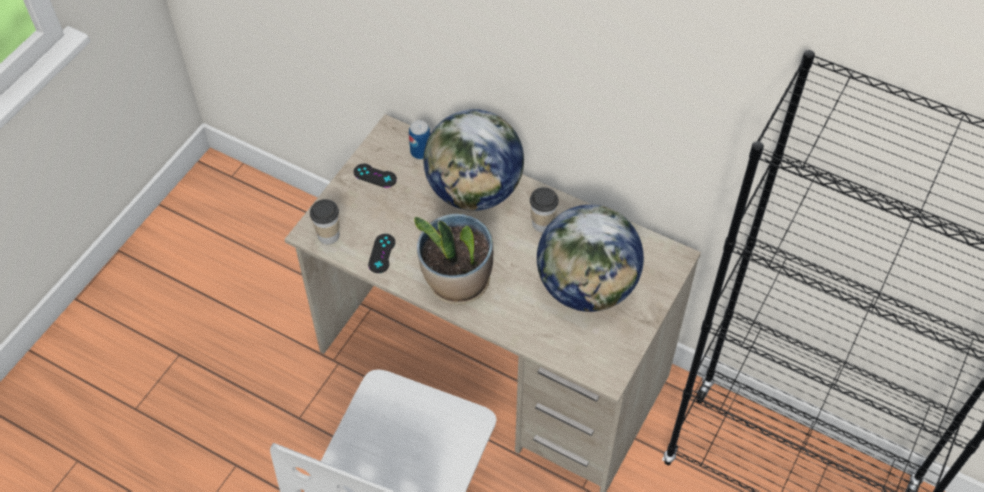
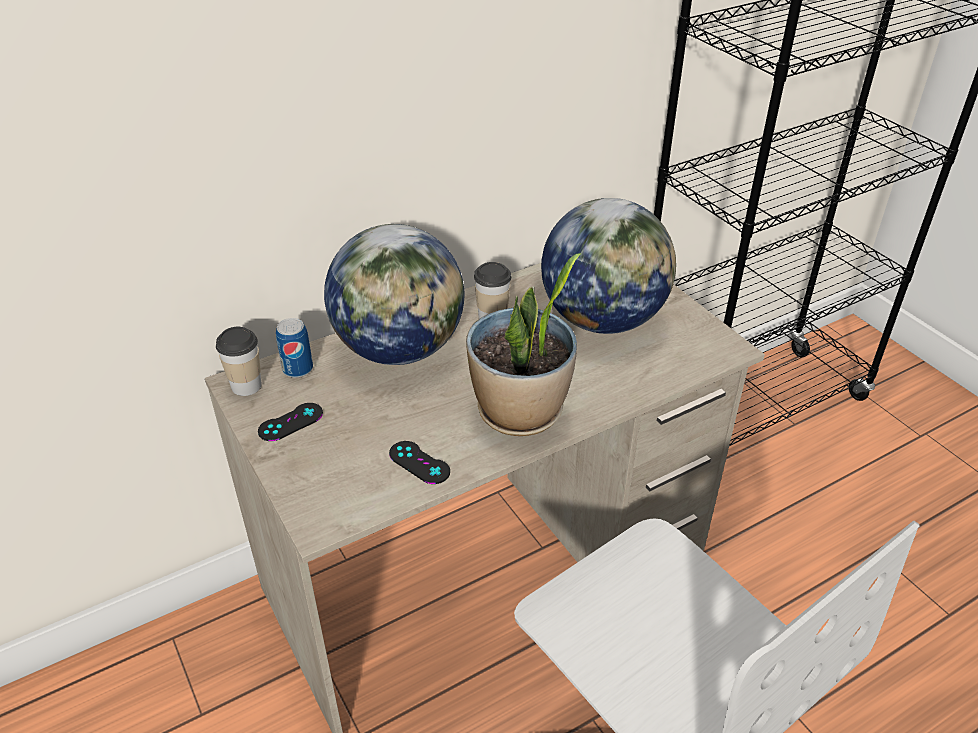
camera: 60 degrees left, 15 degrees down
(328, 235) = (342, 504): cup -> cup (246, 385)

